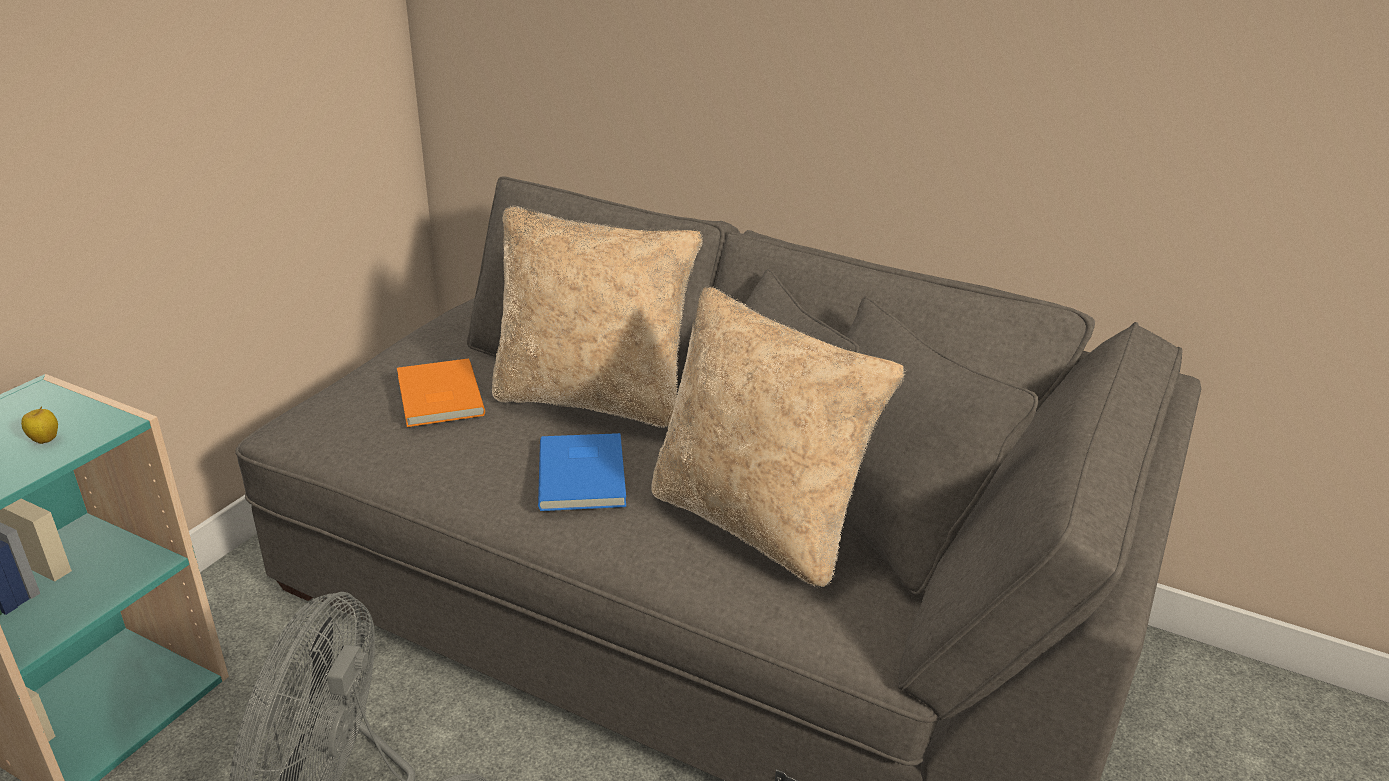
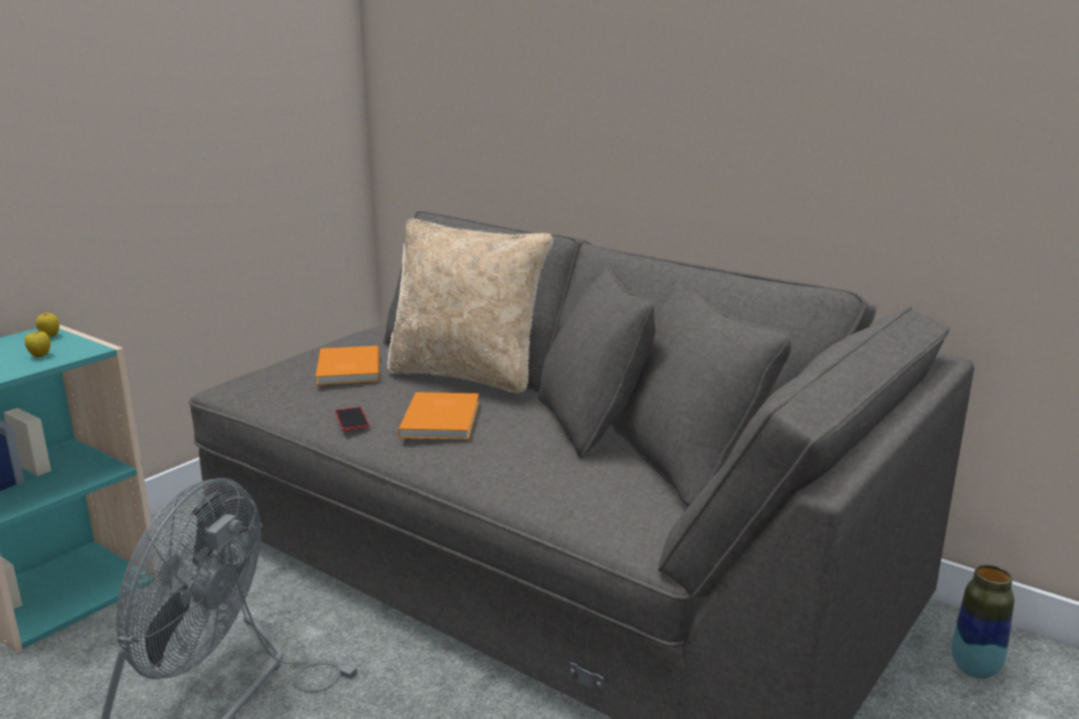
camera: 10 degrees right, 10 degrees down
(45, 401) = (49, 336): none -> apple
(468, 480) = (352, 419): none -> phone
(585, 474) = (443, 418): blue book -> orange book
(755, 530) = (570, 460): beige pillow -> none
(1182, 704) = (974, 668): none -> vase

